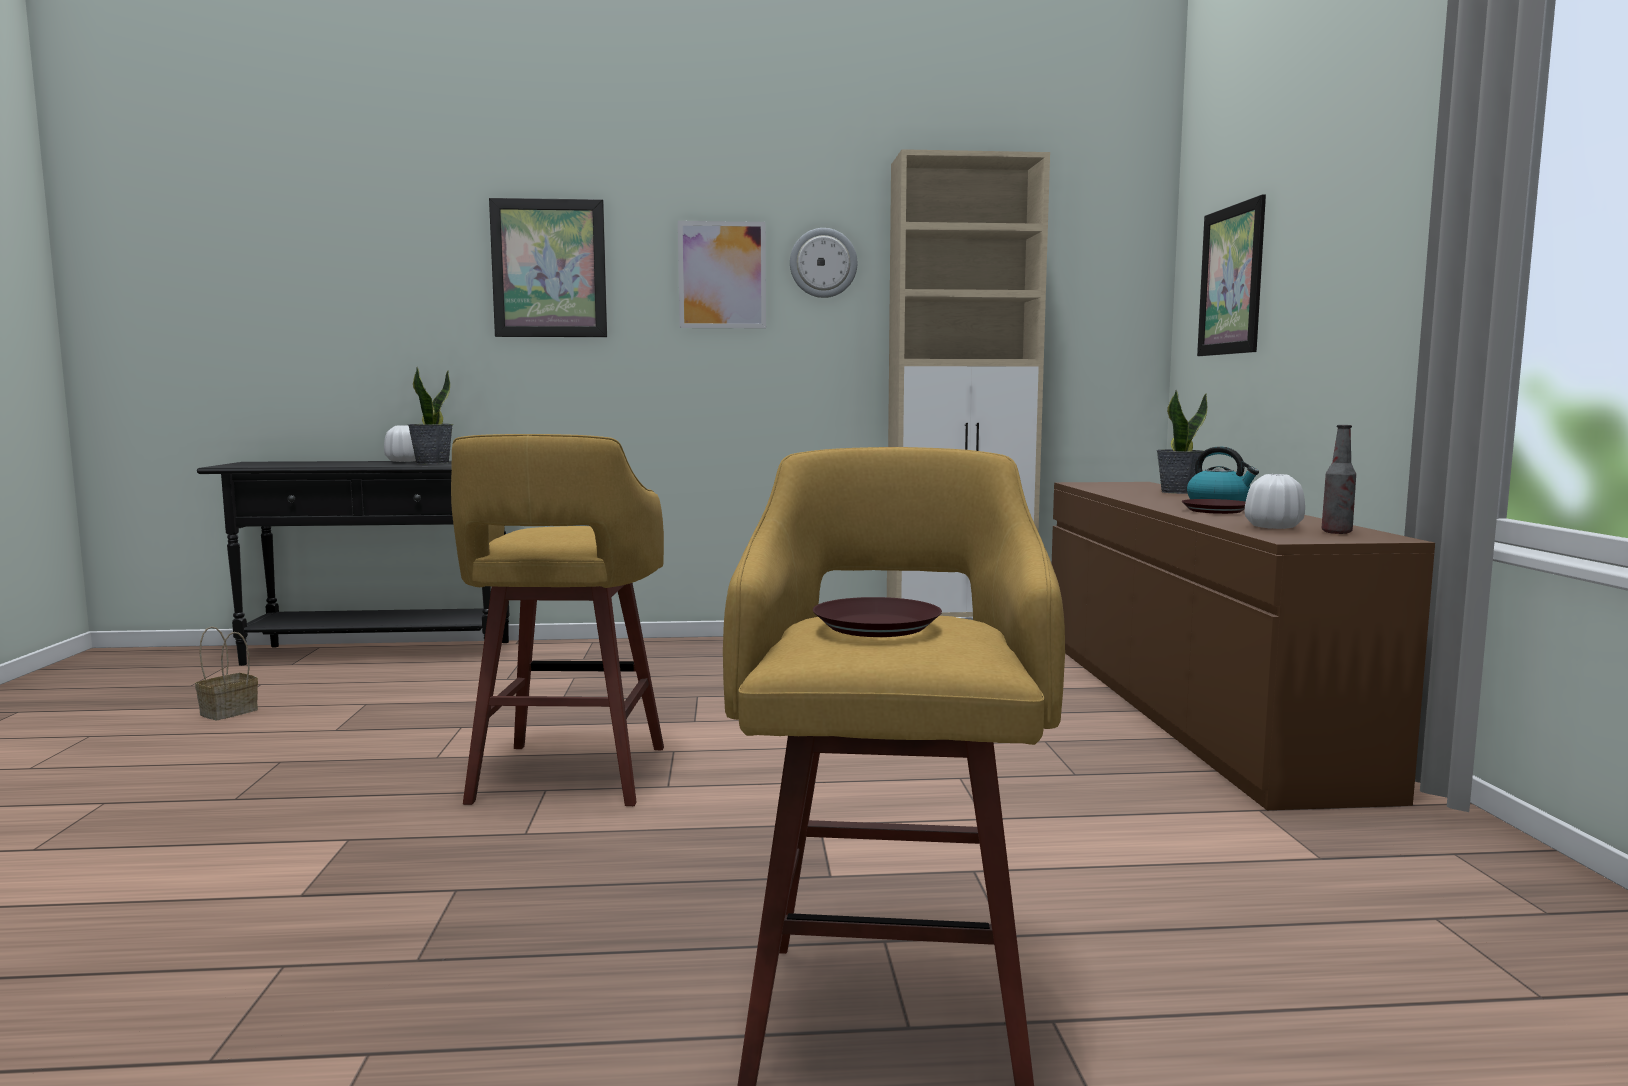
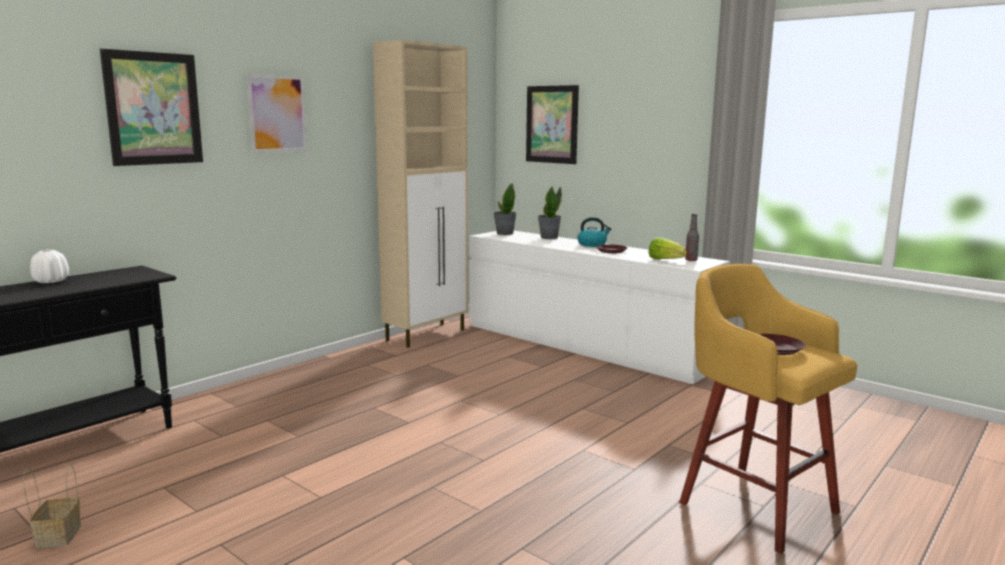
camera: 45 degrees left, 5 degrees up
(432, 463) = (95, 280): potted plant -> potted plant (504, 233)
(567, 777) = (425, 476): yellow stool -> none
(823, 263) = (336, 105): wall clock -> none
(1187, 705) = (585, 345): brown dresser -> white dresser
(1273, 527) = (665, 260): white vase -> lettuce

